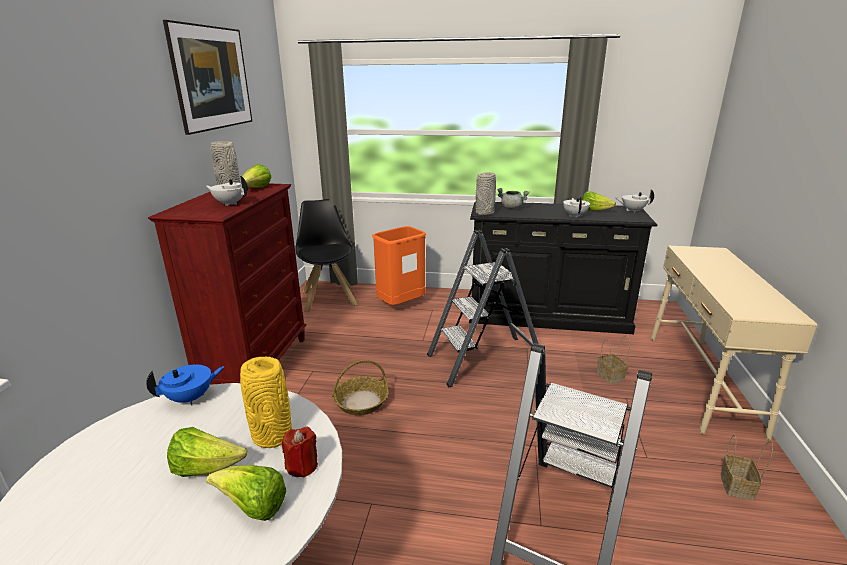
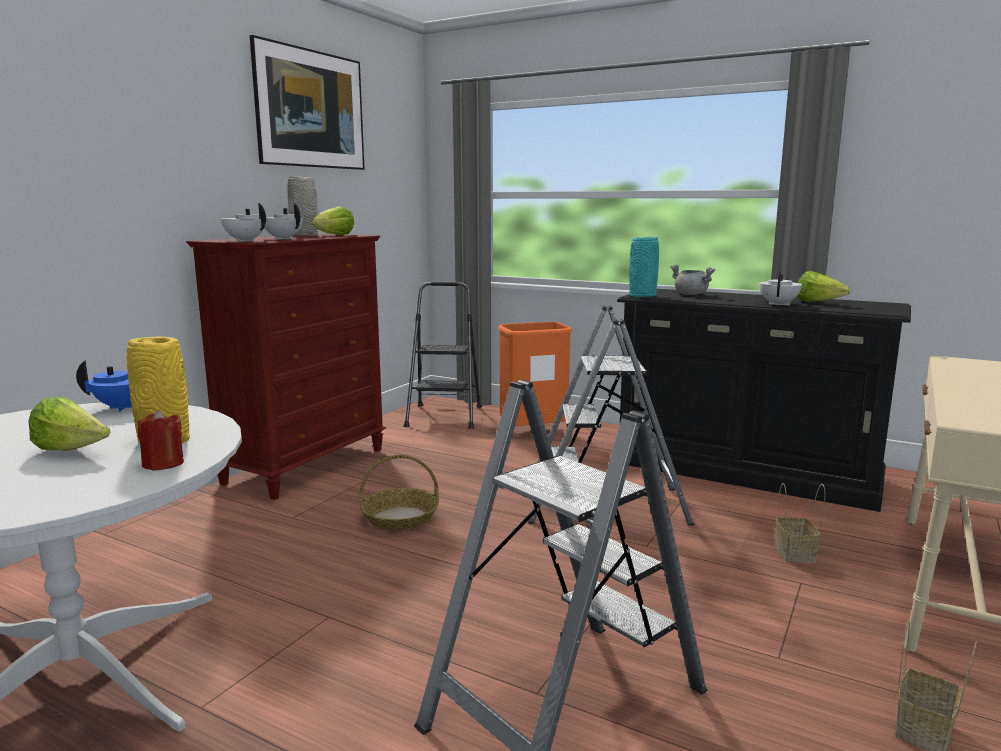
camera: 20 degrees right, 10 degrees down
(252, 507) = (76, 480): lettuce -> none
(329, 298) = (445, 415): black chair -> black step ladder
(484, 213) = (642, 296): grey vase -> turquoise vase
(632, 210) = (886, 306): white teapot -> white teapot (245, 241)

